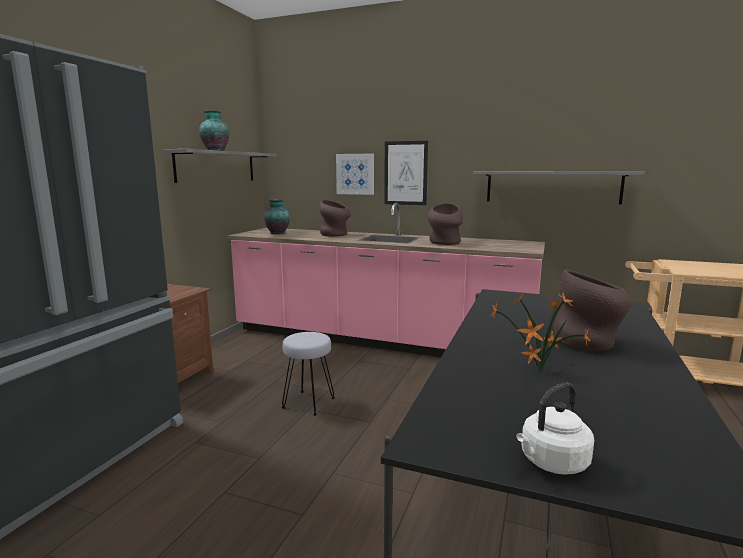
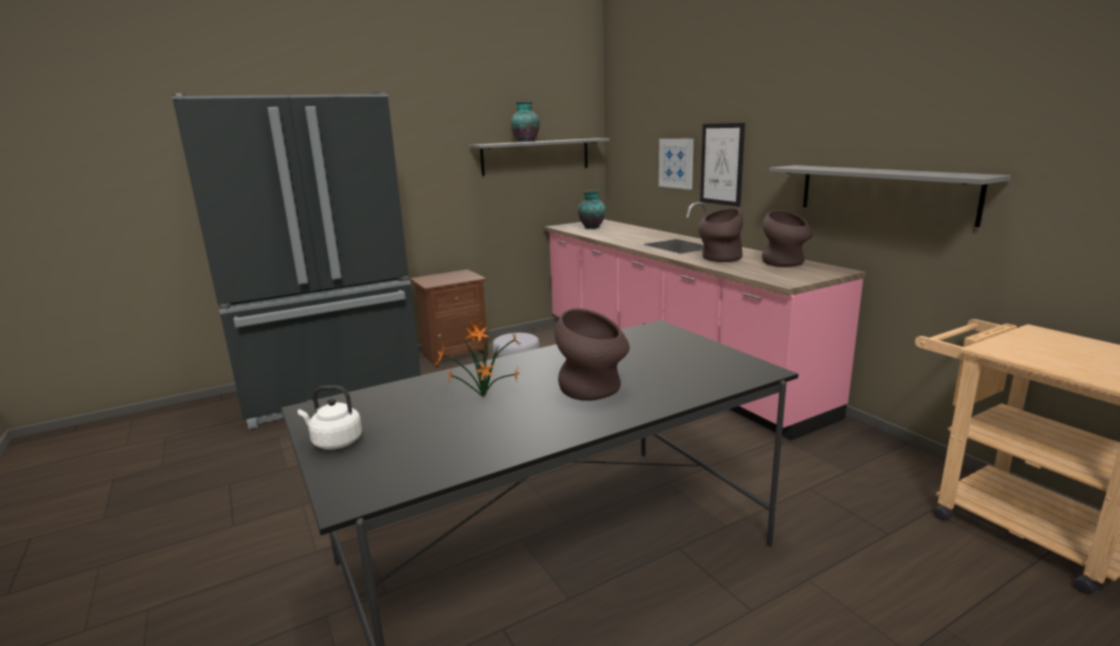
camera: 40 degrees right, 5 degrees up
(335, 235) = (638, 235): brown vase -> brown vase (784, 263)

